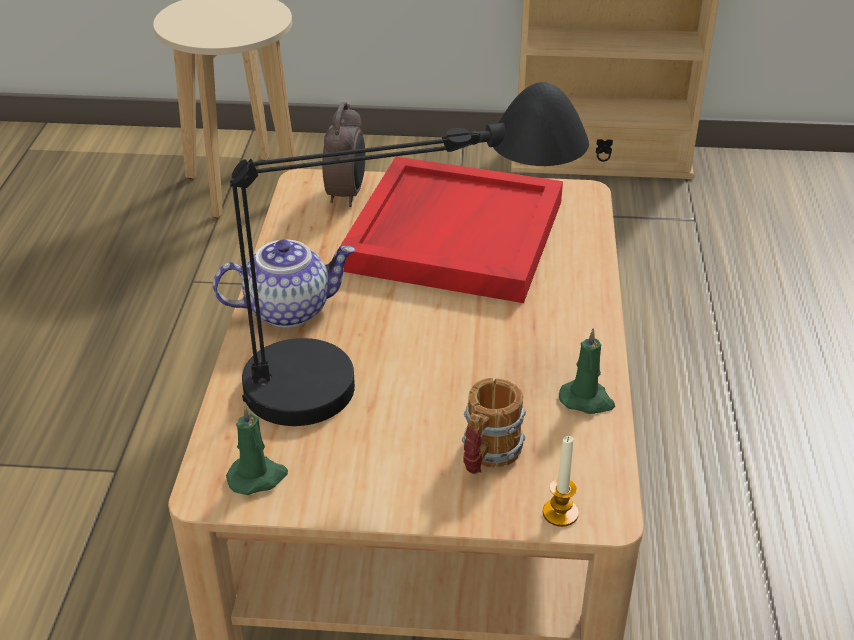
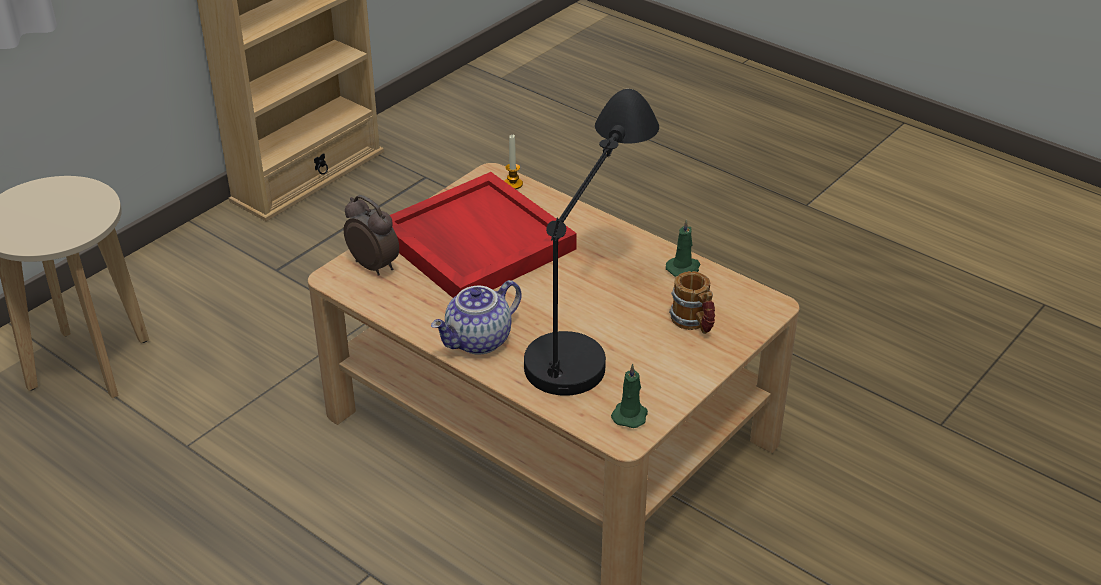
camera: 55 degrees left, 0 degrees up
(288, 309) = (479, 341): teapot -> teapot turned 150 degrees counterclockwise
(560, 513) = (759, 318): candle -> candle (513, 184)

